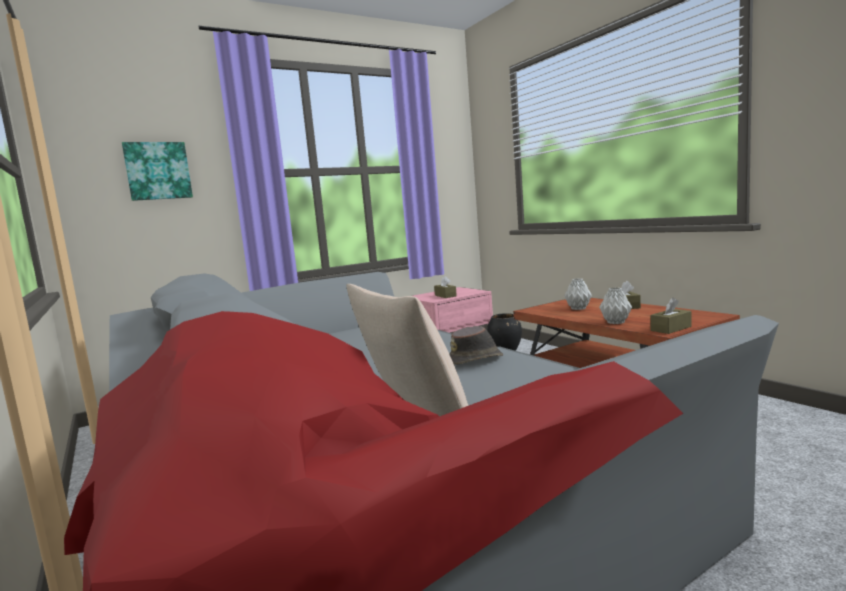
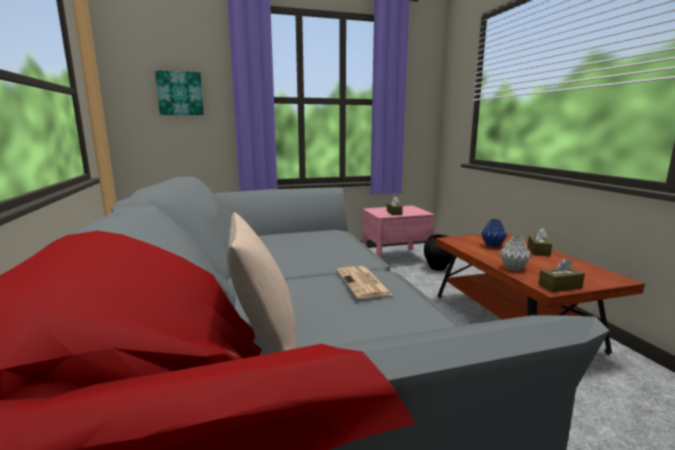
camera: 15 degrees right, 5 degrees up
(475, 360) = (363, 283): brown hat -> newspaper
(578, 308) = (492, 246): grey vase -> blue vase

